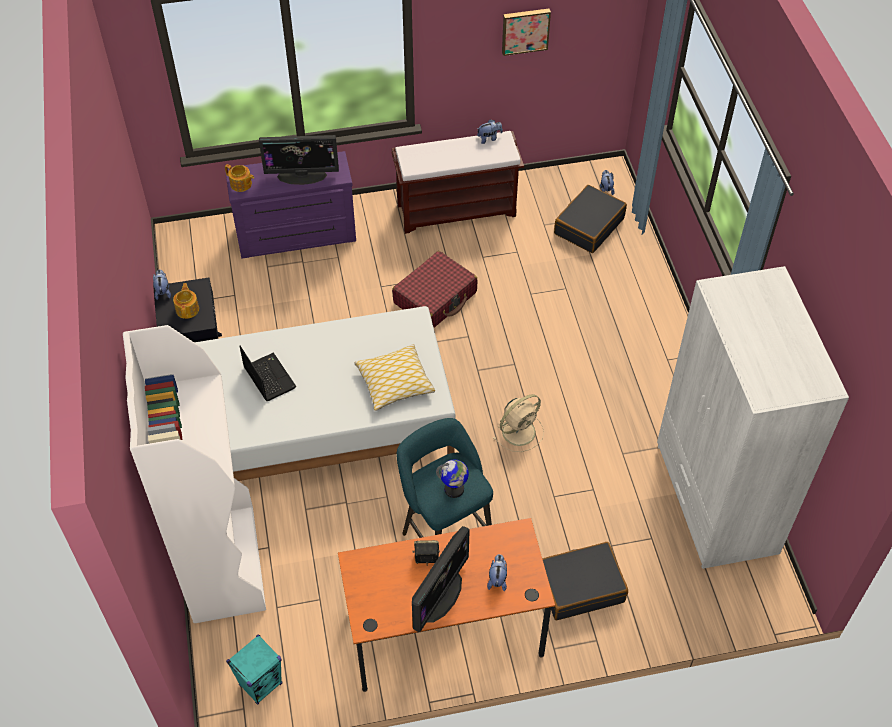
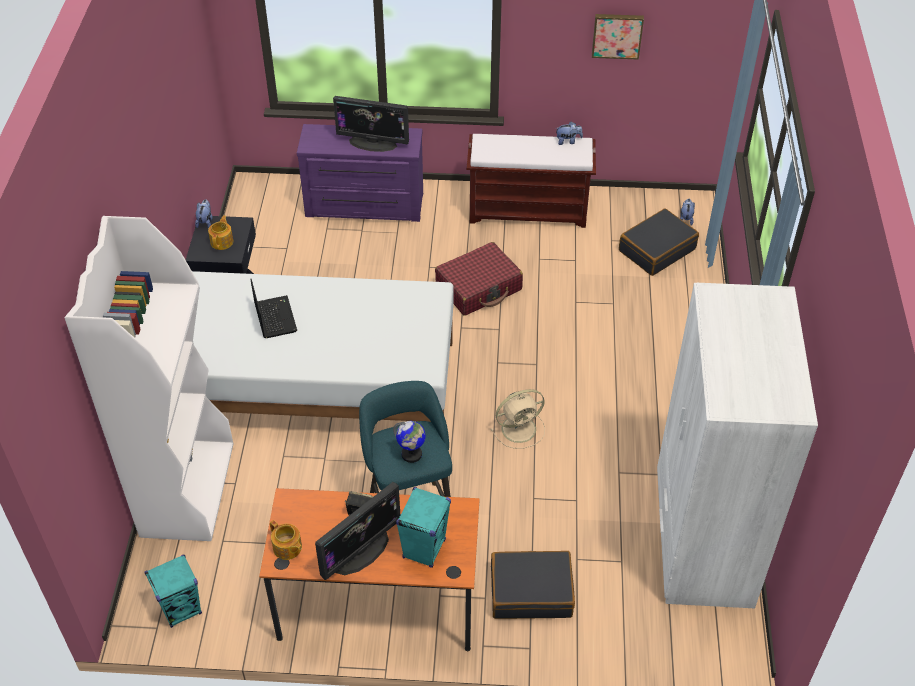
camera: 15 degrees right, 5 degrees down
(241, 184) = (312, 141): teapot -> teapot (287, 548)
(395, 383) = (394, 346): pillow -> none
(497, 579) = (424, 549): plush toy -> turquoise speaker

